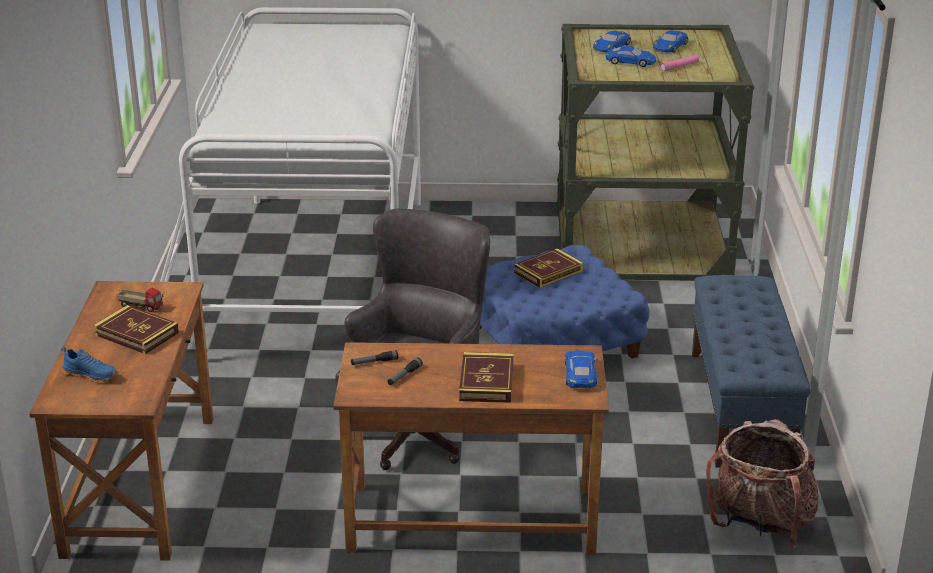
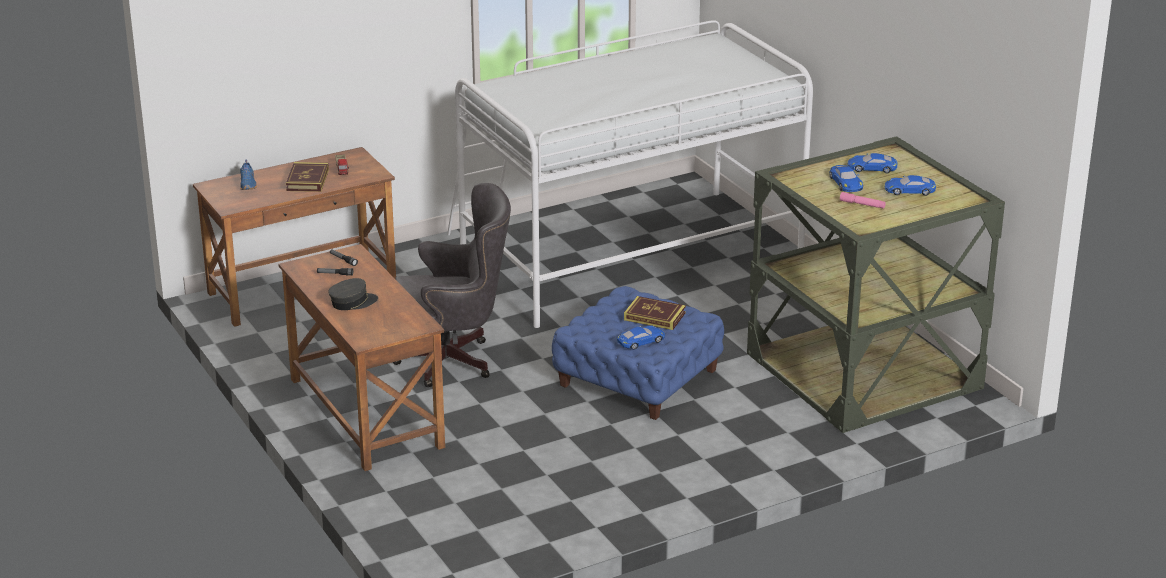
camera: 60 degrees right, 0 degrees up
(486, 382) = (353, 302): book -> grey cap
(580, 374) = (394, 331): blue toy car -> blue toy car (641, 341)
(741, 408) = (623, 485): blue bench -> none
(760, 524) = (464, 530): backpack -> none

